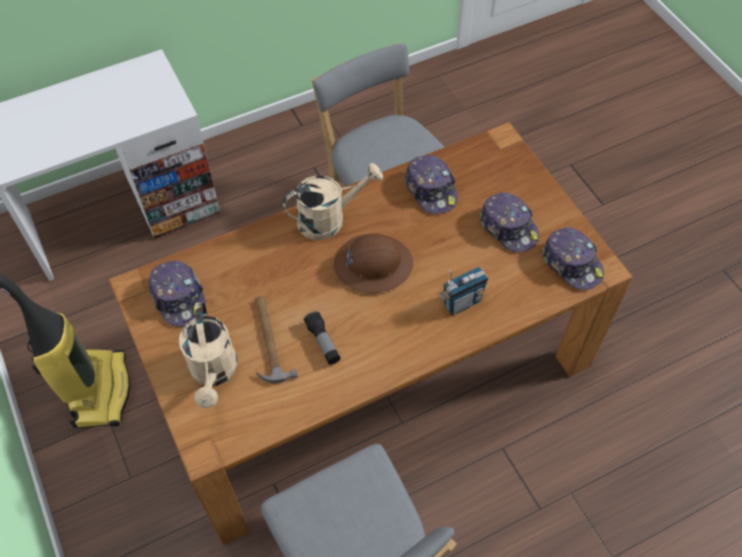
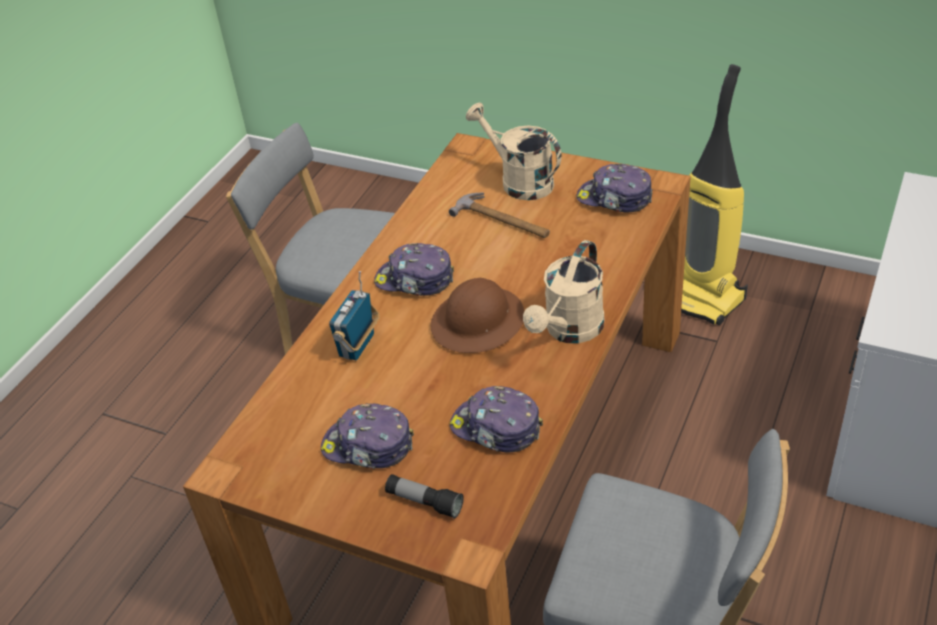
camera: 145 degrees right, 15 degrees down
(323, 342) = (455, 245): flashlight -> flashlight (424, 502)
(572, 263) = (264, 454): cap -> cap (415, 280)

